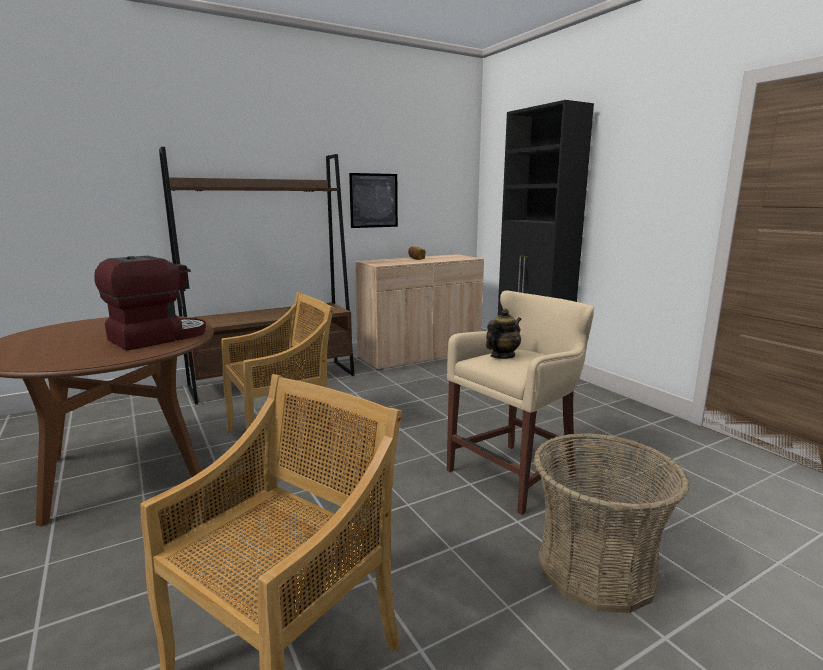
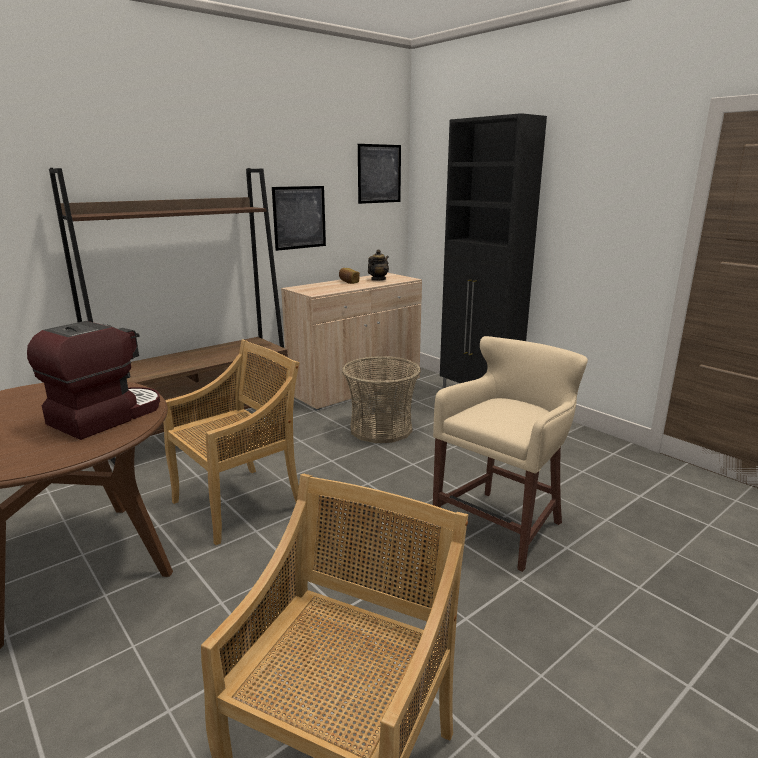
camera: 10 degrees left, 5 degrees up
(450, 165) = (379, 174): none -> picture
(502, 356) = (490, 409): teapot -> teapot (378, 280)
(596, 569) = (609, 623): basket -> basket (381, 429)

